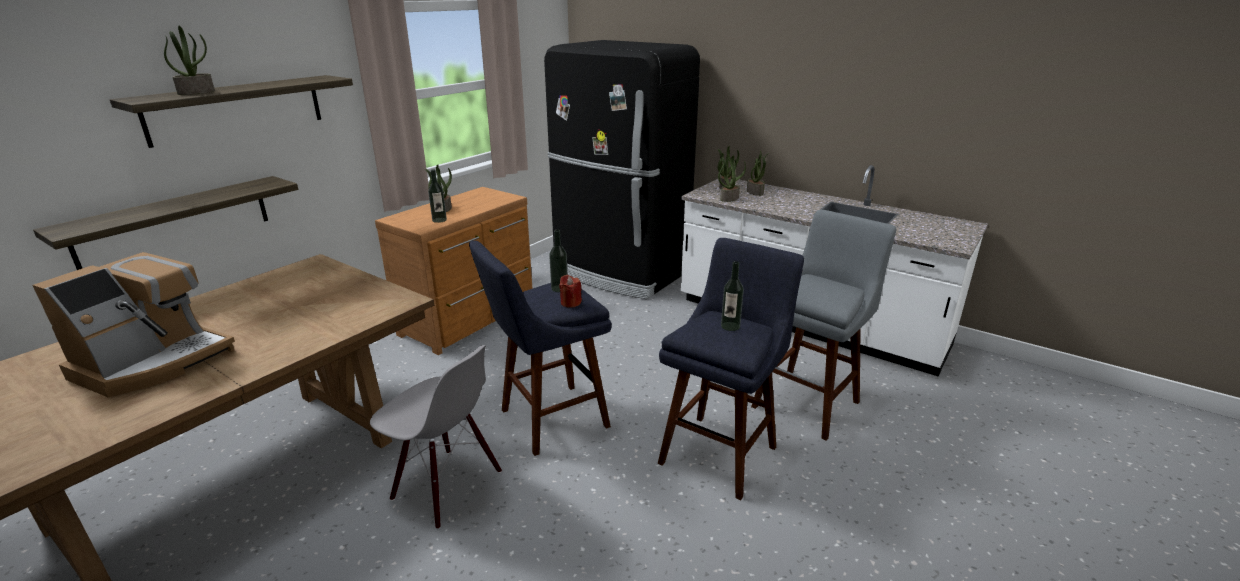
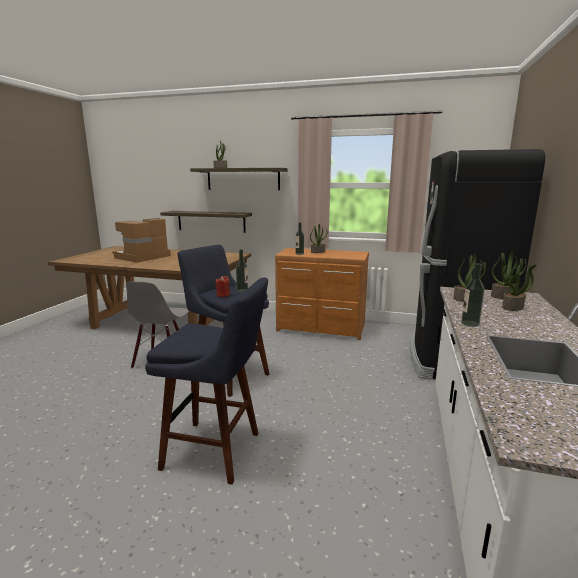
camera: 70 degrees right, 10 degrees down
(155, 362) = (142, 257): coffee machine -> coffee machine turned 120 degrees clockwise
(730, 326) = (206, 336): bottle -> bottle (470, 323)
(809, 401) = (322, 503): grey stool -> none

